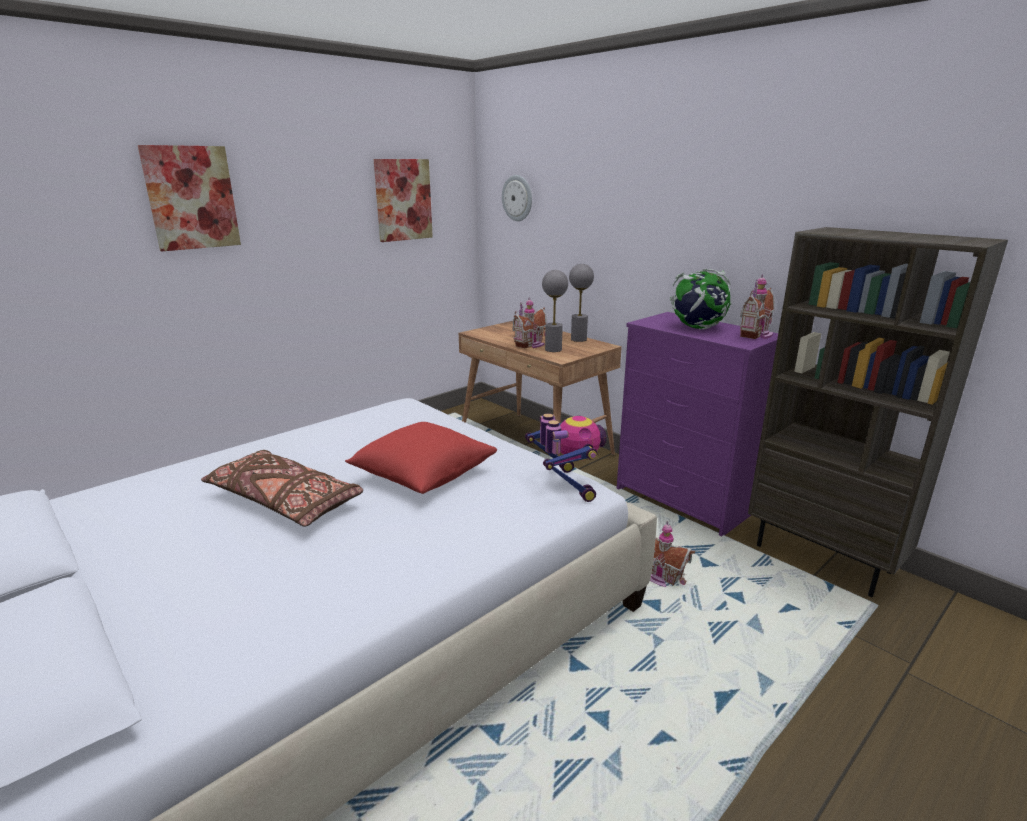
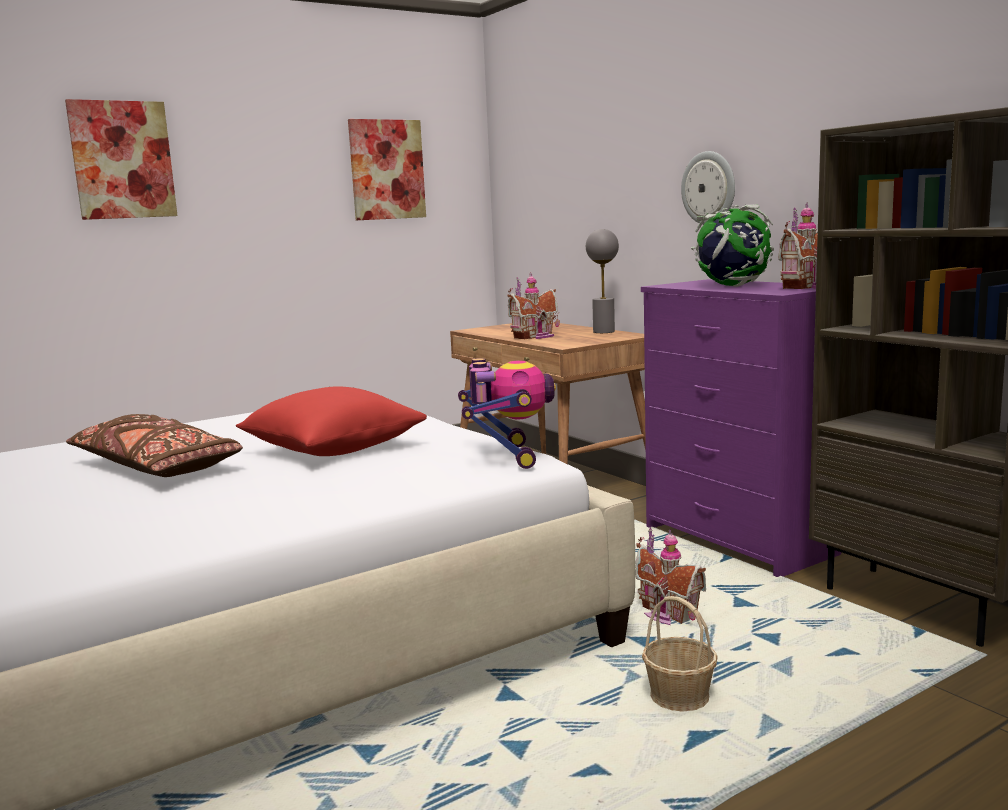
camera: 10 degrees right, 10 degrees down
(517, 198) = (532, 161): wall clock -> wall clock (709, 188)
(553, 349) = (561, 339): grey table lamp -> none
(695, 658) = (679, 697): none -> basket

